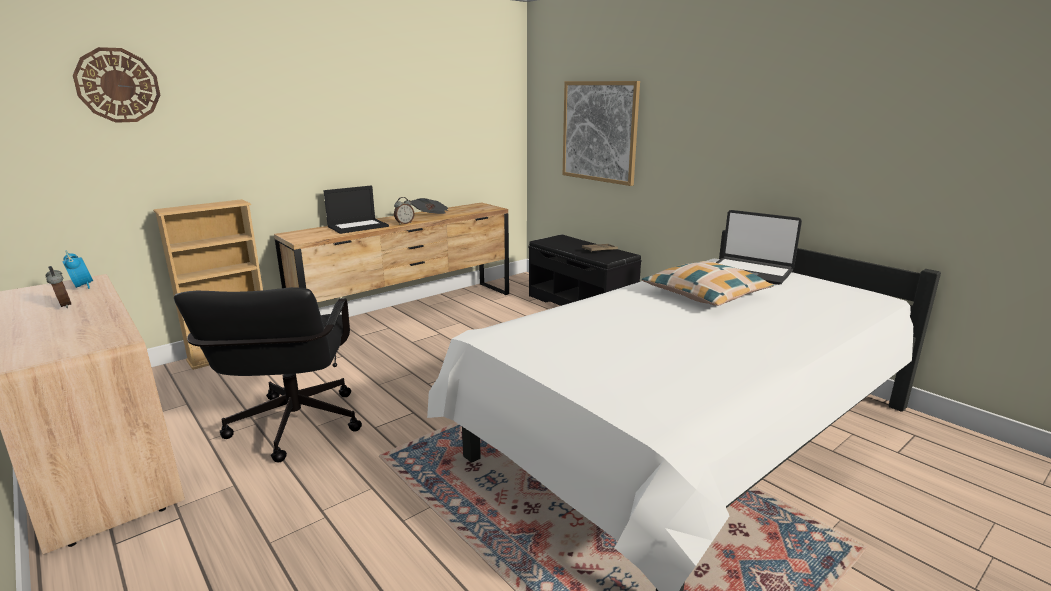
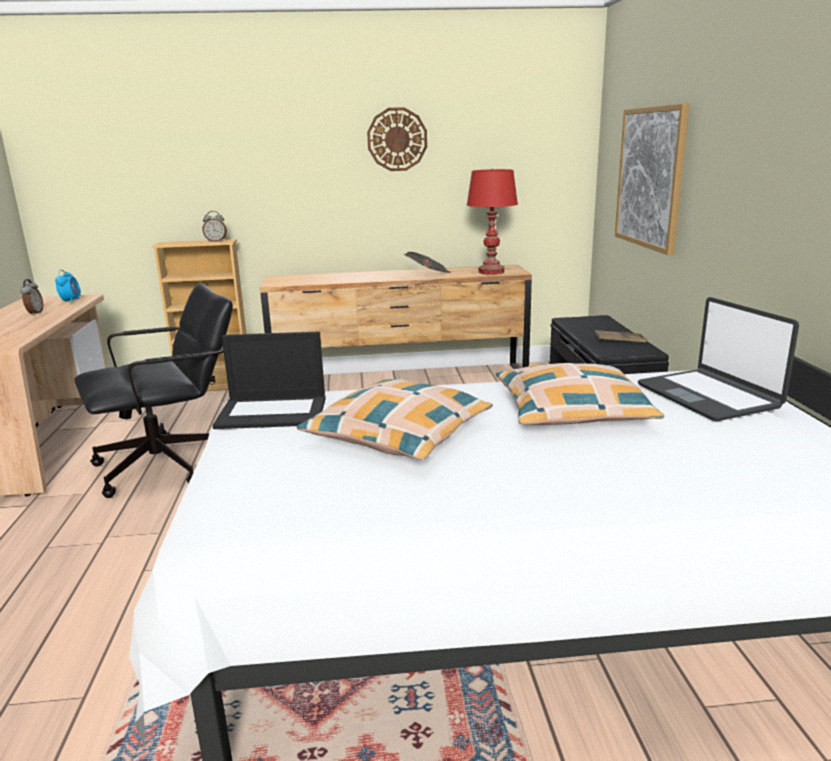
camera: 35 degrees right, 0 degrees up
(118, 85) = (137, 130): wall clock -> wall clock (397, 139)
(292, 431) = (172, 463): black office chair -> black office chair turned 150 degrees counterclockwise
(358, 226) = (344, 277): laptop -> laptop (274, 412)
(404, 223) = (390, 278): alarm clock -> alarm clock (216, 241)
(474, 210) = (491, 272): none -> red table lamp
(644, 331) = (398, 434): none -> pillow

